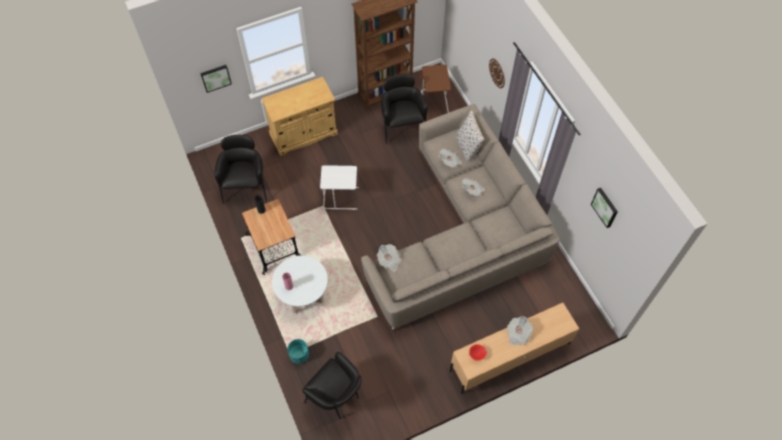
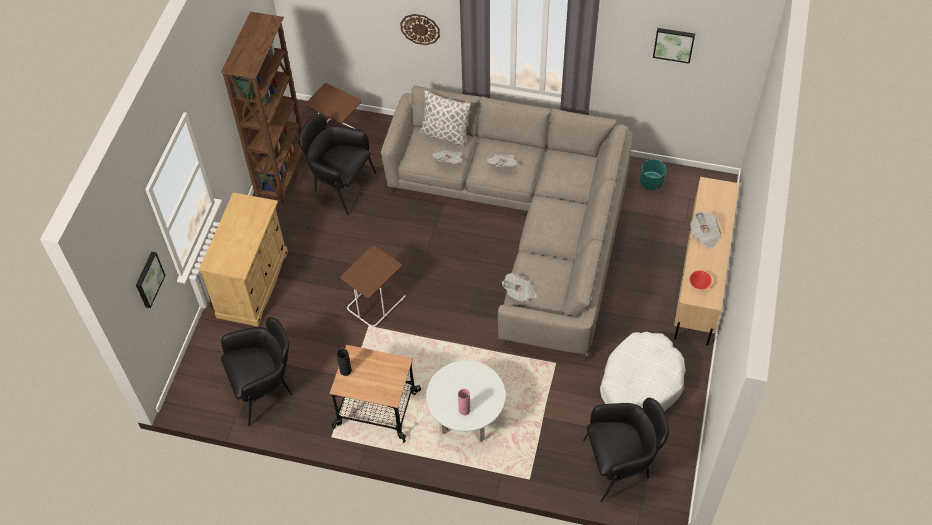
camera: 50 degrees left, 5 degrees down
(245, 186) = (265, 388): black armchair -> black armchair turned 120 degrees clockwise
(299, 355) = (538, 470): turquoise planter -> turquoise planter (651, 182)
(341, 198) = (375, 301): white side table -> brown side table
(402, 372) = (641, 382): none -> white dog bed

